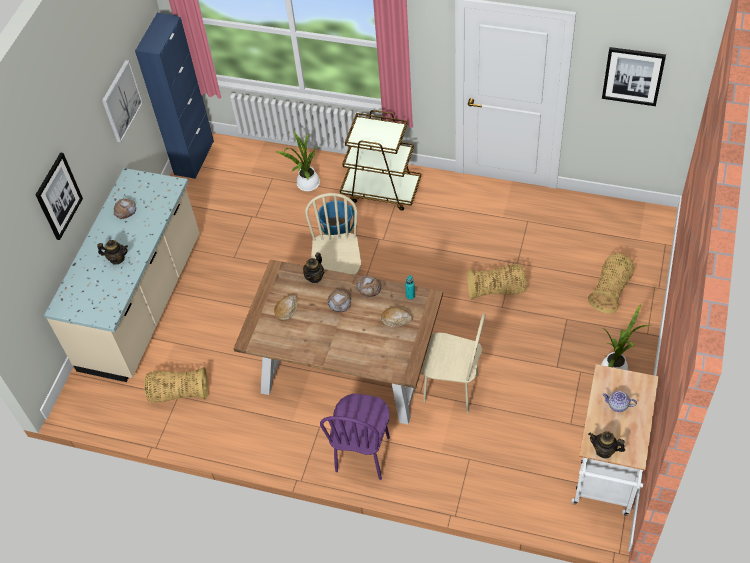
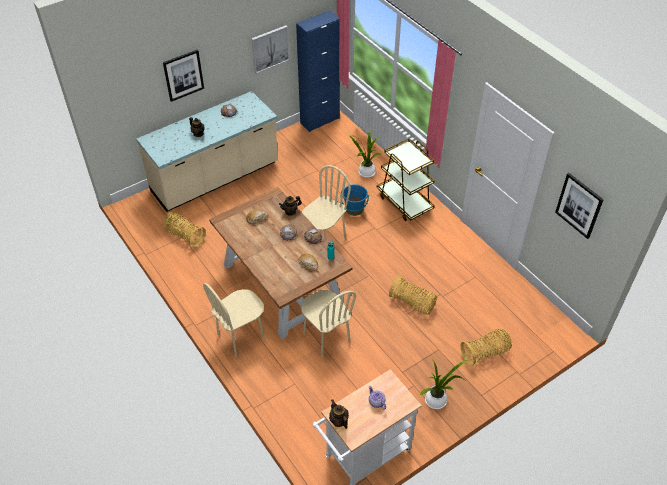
camera: 35 degrees right, 5 degrees down
(363, 454) = (241, 336): purple chair -> beige chair

